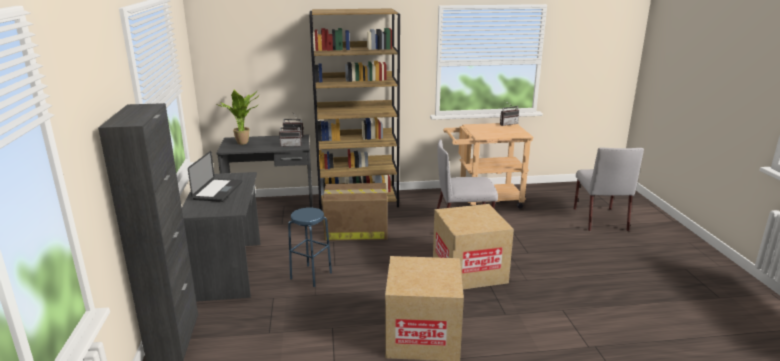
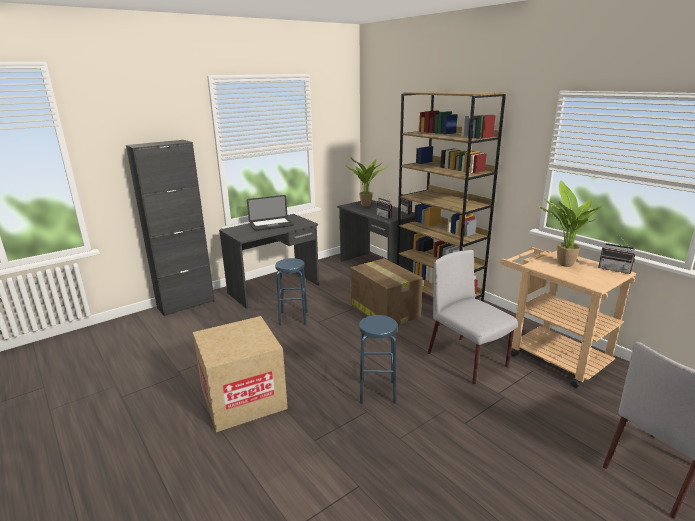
camera: 60 degrees right, 0 degrees up
(469, 271) = (377, 392): cardboard box -> blue stool
(486, 130) = (562, 264): none -> potted plant

